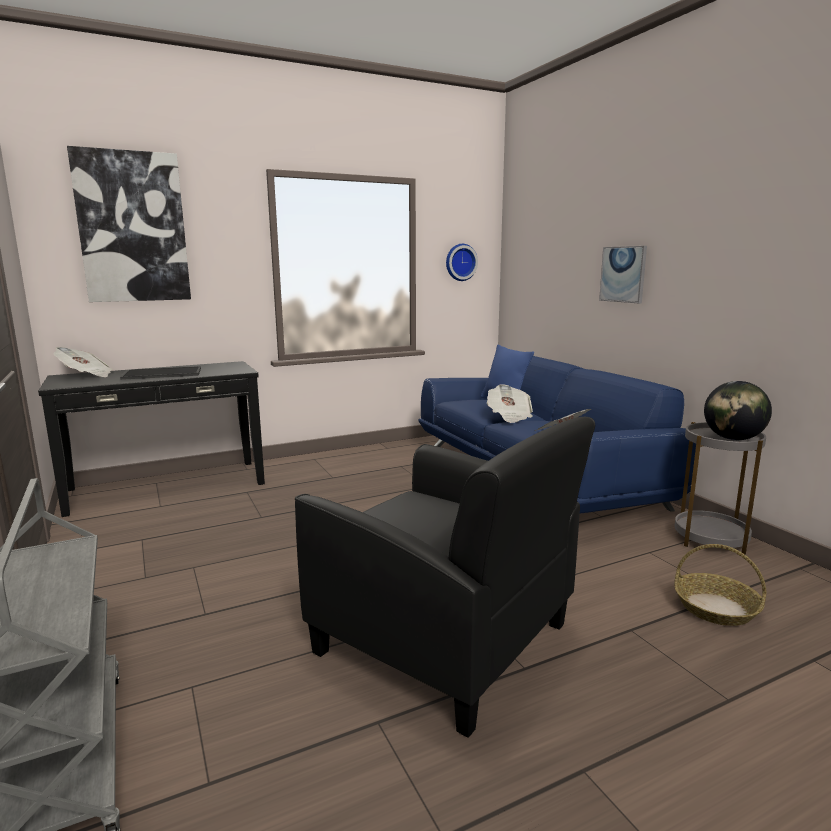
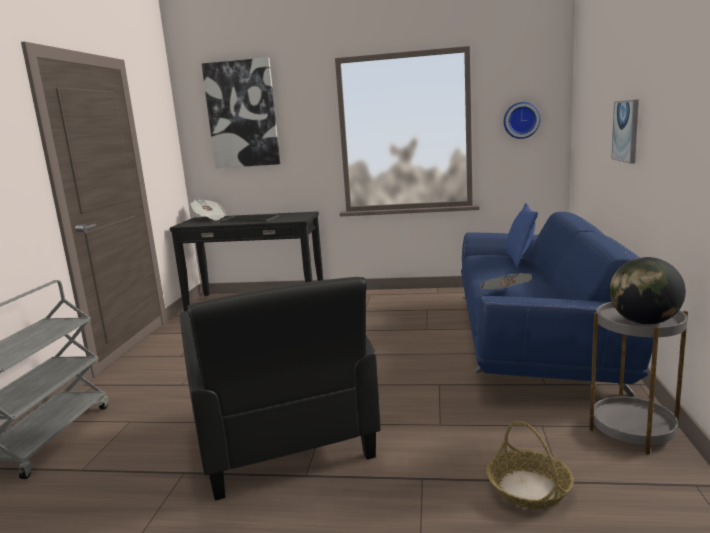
camera: 35 degrees right, 0 degrees up
(509, 416) = (493, 274): newspaper -> none

